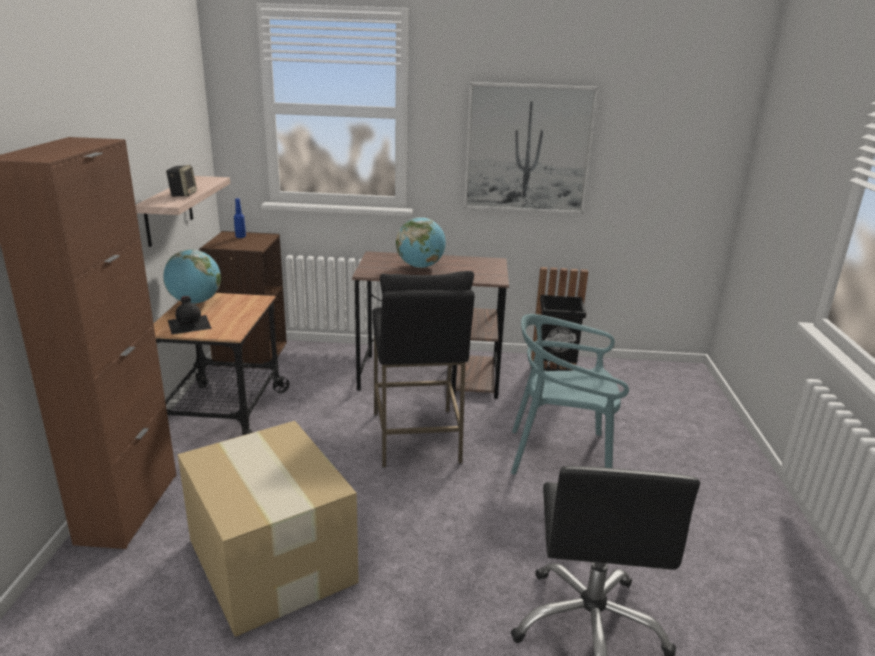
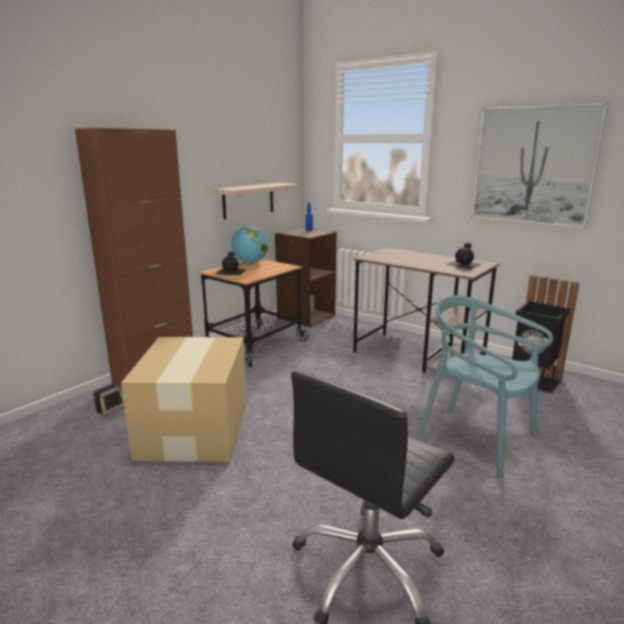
camera: 35 degrees right, 5 degrees down
(183, 194) = (250, 187): speaker -> speaker (111, 410)
(417, 437) = (366, 390): black stool -> none
(420, 266) = (414, 259): globe -> none
(478, 266) = (465, 264): none -> black bottle

